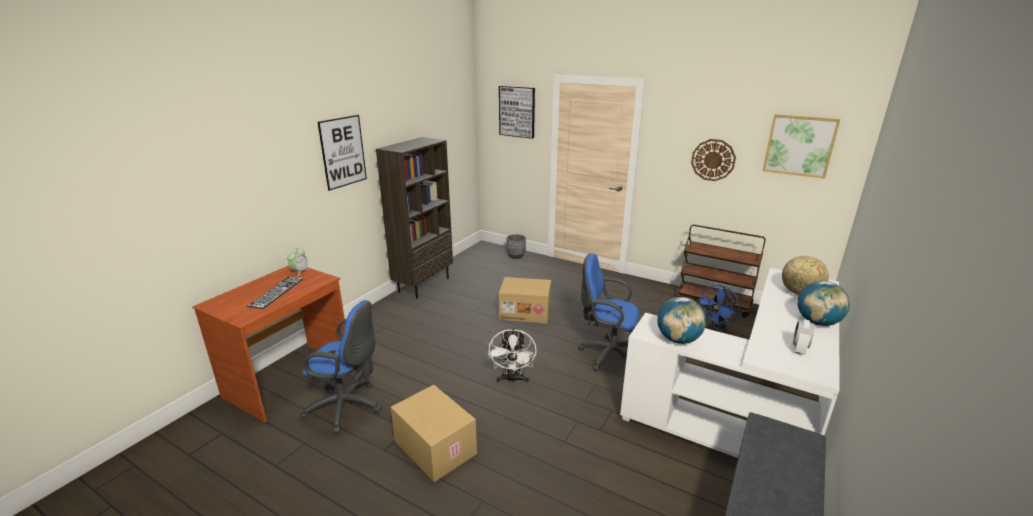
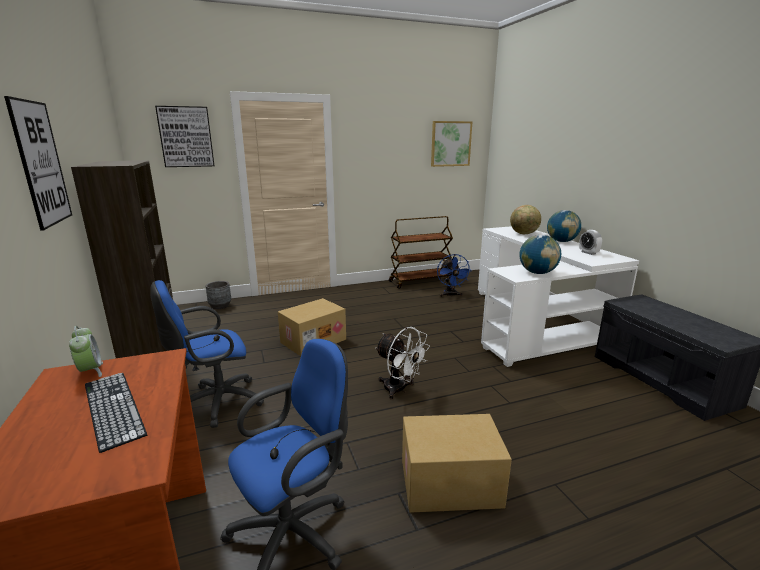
camera: 50 degrees left, 5 degrees down
(607, 354) = (424, 336): blue office chair -> blue office chair (215, 403)
(713, 160) = (396, 163): wall clock -> none

